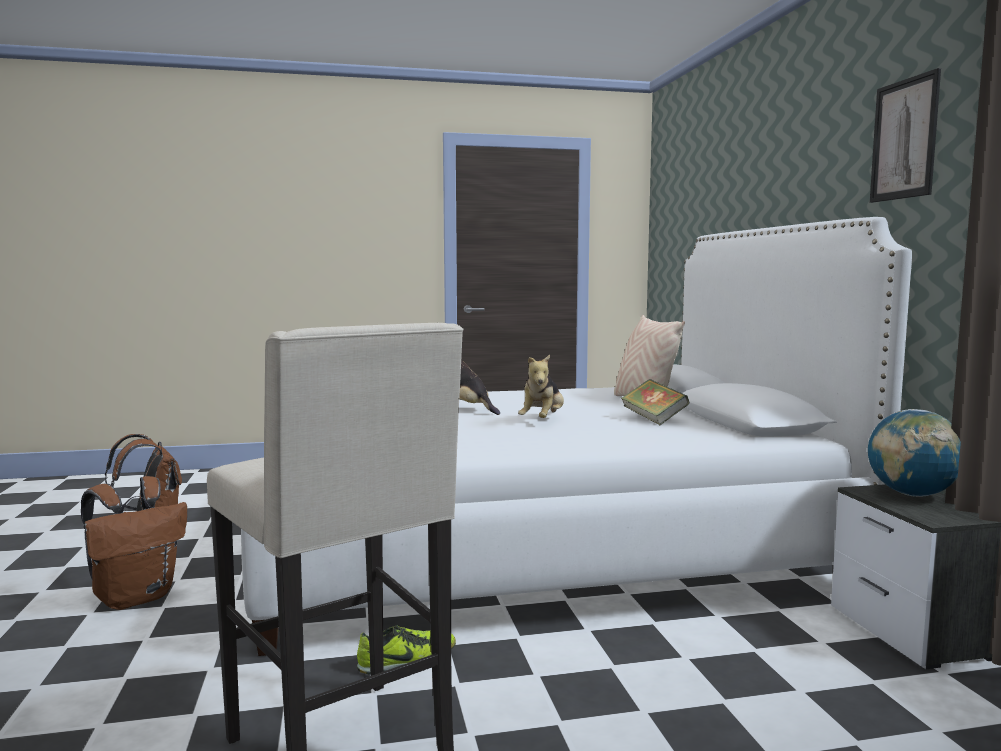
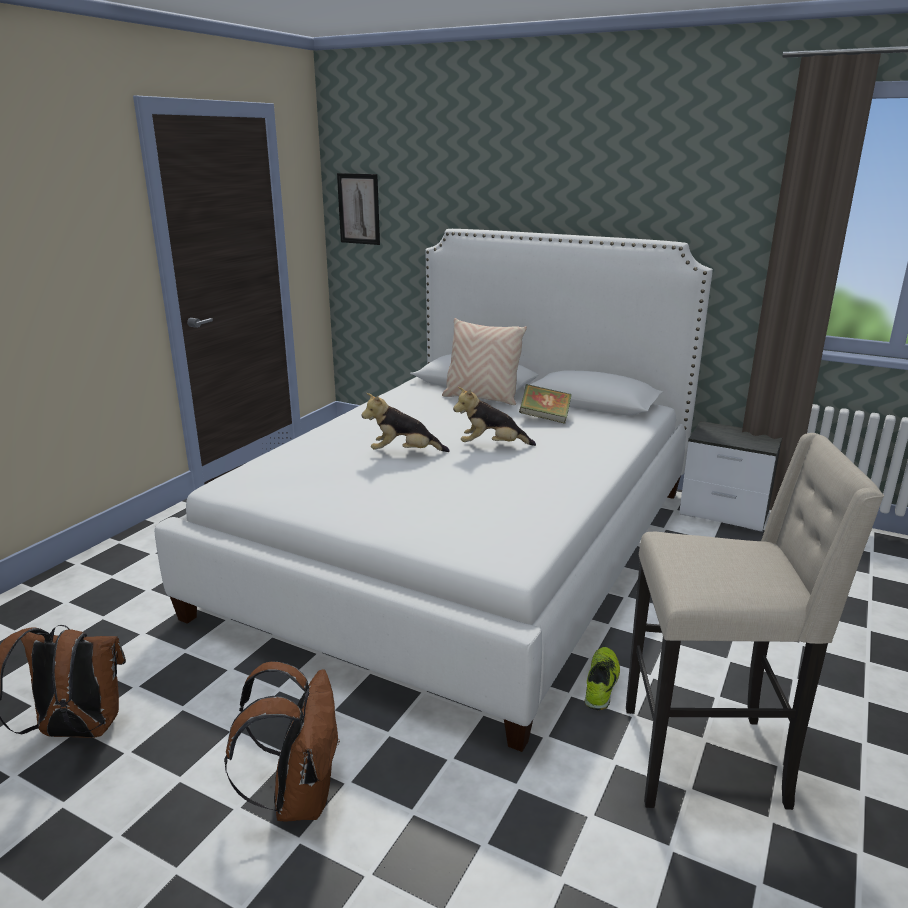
camera: 50 degrees left, 15 degrees up
(542, 420) = (492, 446): plush toy -> plush toy turned 120 degrees clockwise
(904, 139) = (693, 183): picture -> picture (359, 209)
(912, 494) = (721, 431): globe -> none

